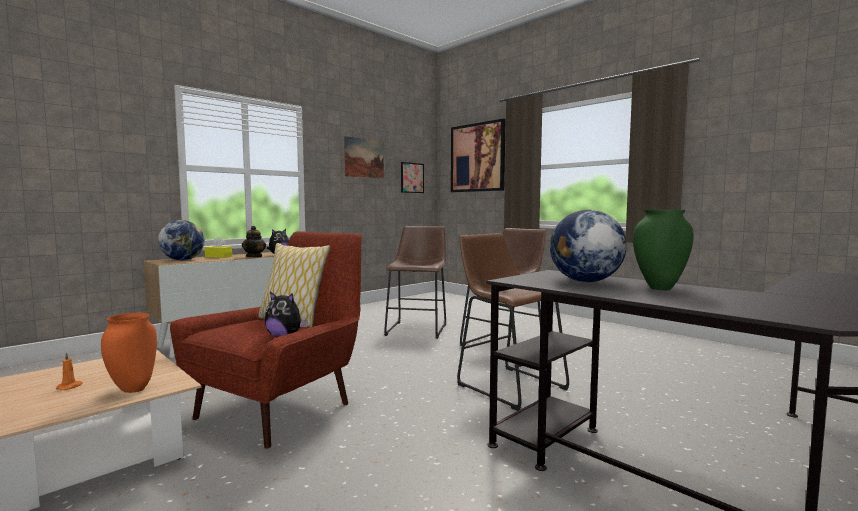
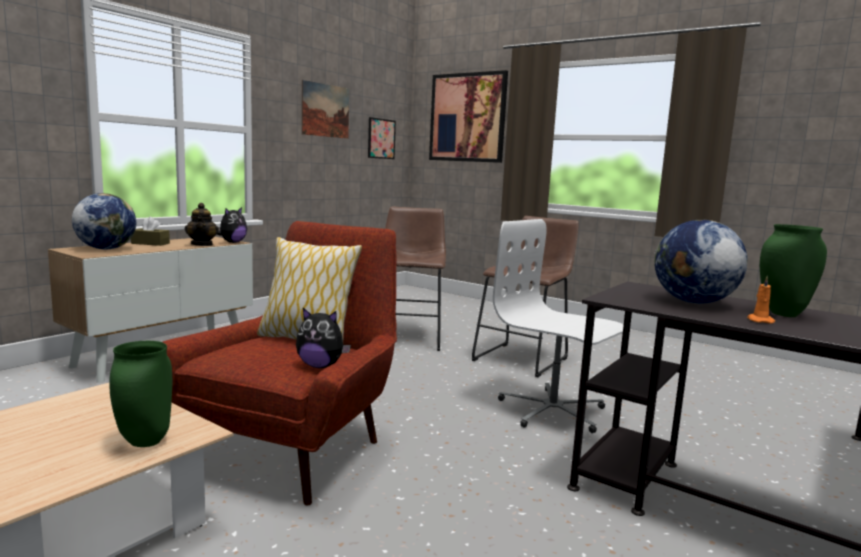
camera: 10 degrees left, 5 degrees up
(70, 386) = (50, 441): orange candle -> orange candle (759, 320)
(132, 389) = (143, 442): orange vase -> green vase
(218, 256) = (150, 243): yellow tissue box -> brown tissue box
(507, 385) = (552, 411): brown stool -> white office chair

